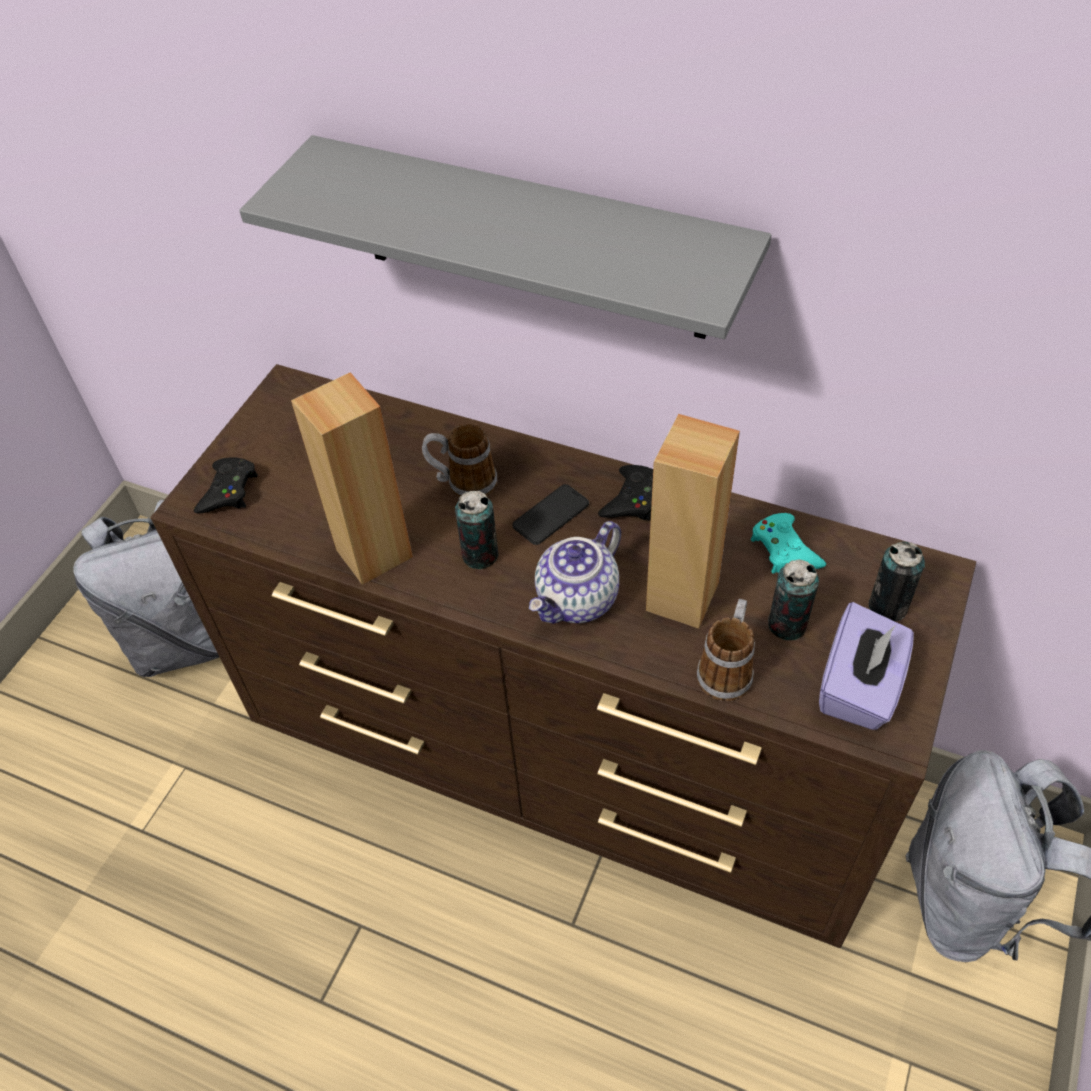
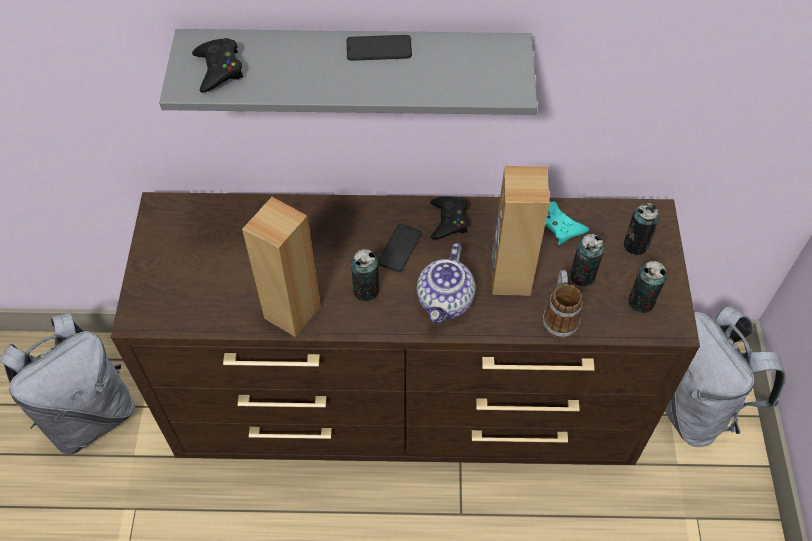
camera: 25 degrees left, 5 degrees up
(228, 491) = (160, 299): black game controller -> black game controller (219, 69)
(463, 483) = (328, 243): mug -> none
(547, 208) = (379, 48): none -> phone
(859, 687) = (641, 302): purple tissue box -> can

